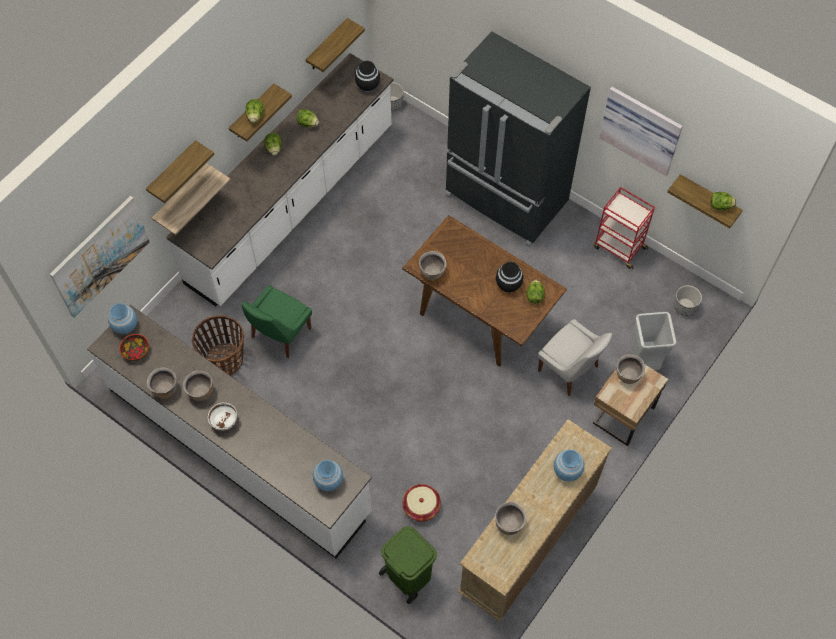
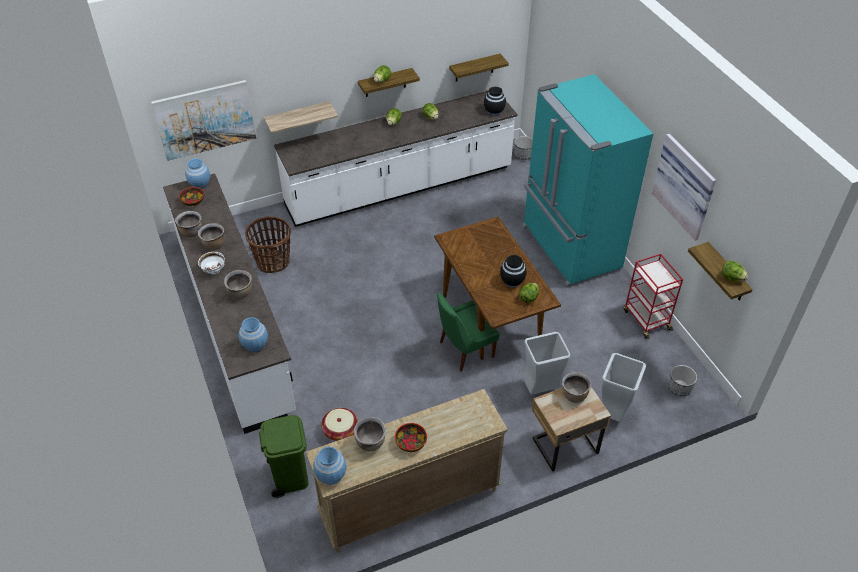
camera: 30 degrees right, 15 degrees down
(173, 171) = (293, 85): shelf -> none
(279, 334) = (325, 263): green chair -> green chair (464, 350)
(432, 272) = (455, 248): brown cooking pot -> brown cooking pot (241, 293)
(505, 200) = (569, 248): black fridge -> turquoise fridge
(541, 504) = (411, 442): none -> bowl
(567, 471) = (453, 428): blue vase -> blue vase (331, 475)
(570, 370) = (540, 389): white chair -> grey trash can

